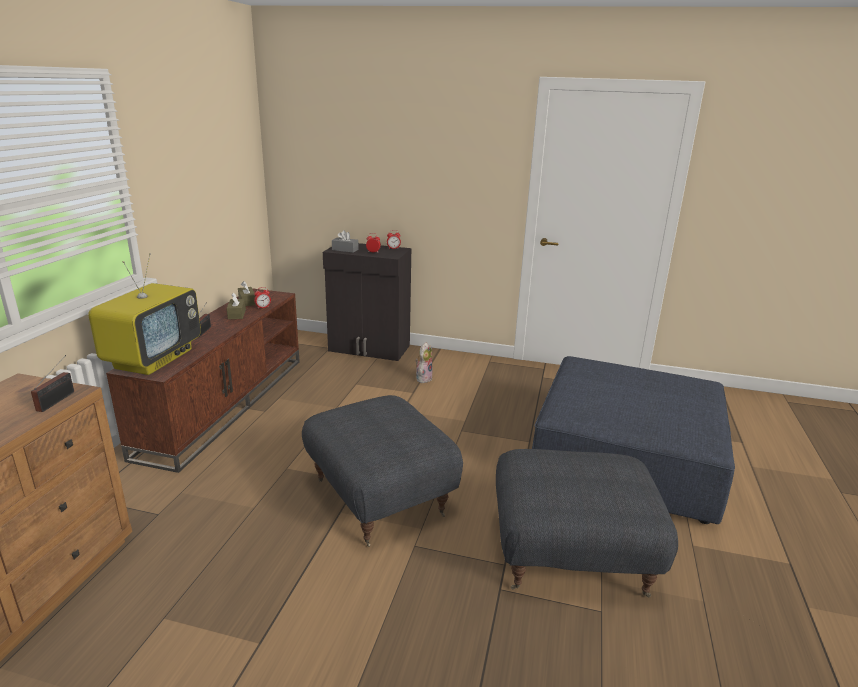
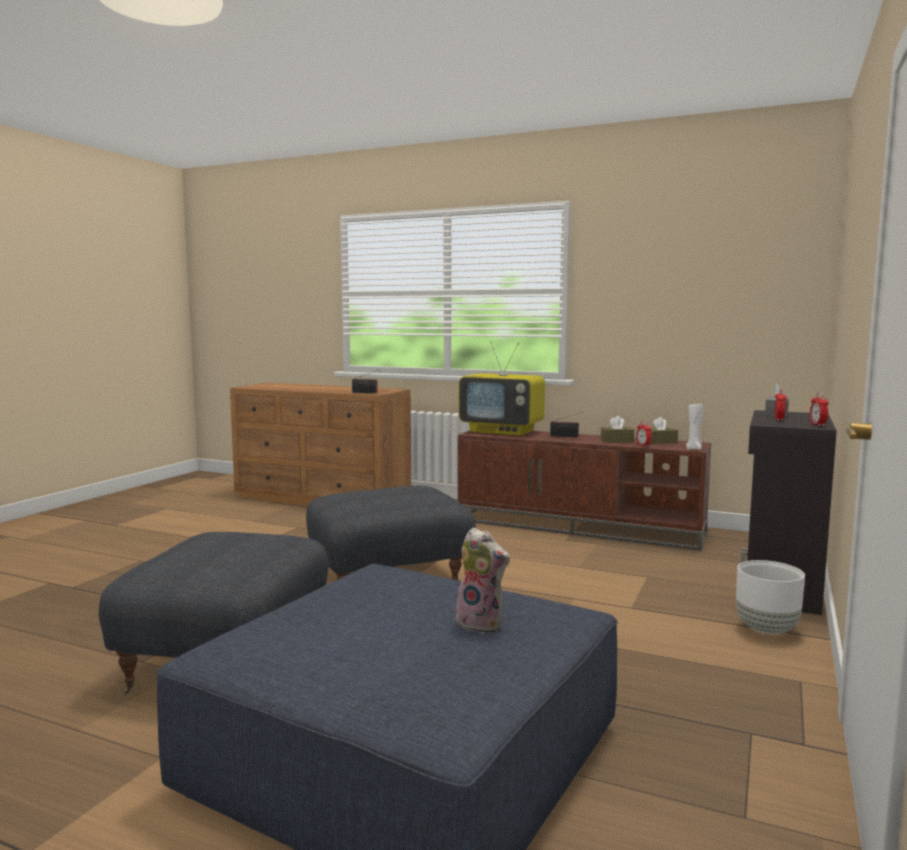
camera: 100 degrees right, 15 degrees down
(281, 294) = (694, 449): none -> white candle
(423, 378) = (685, 617): plush toy -> plush toy (482, 623)
(434, 360) = (766, 630): none -> white planter

